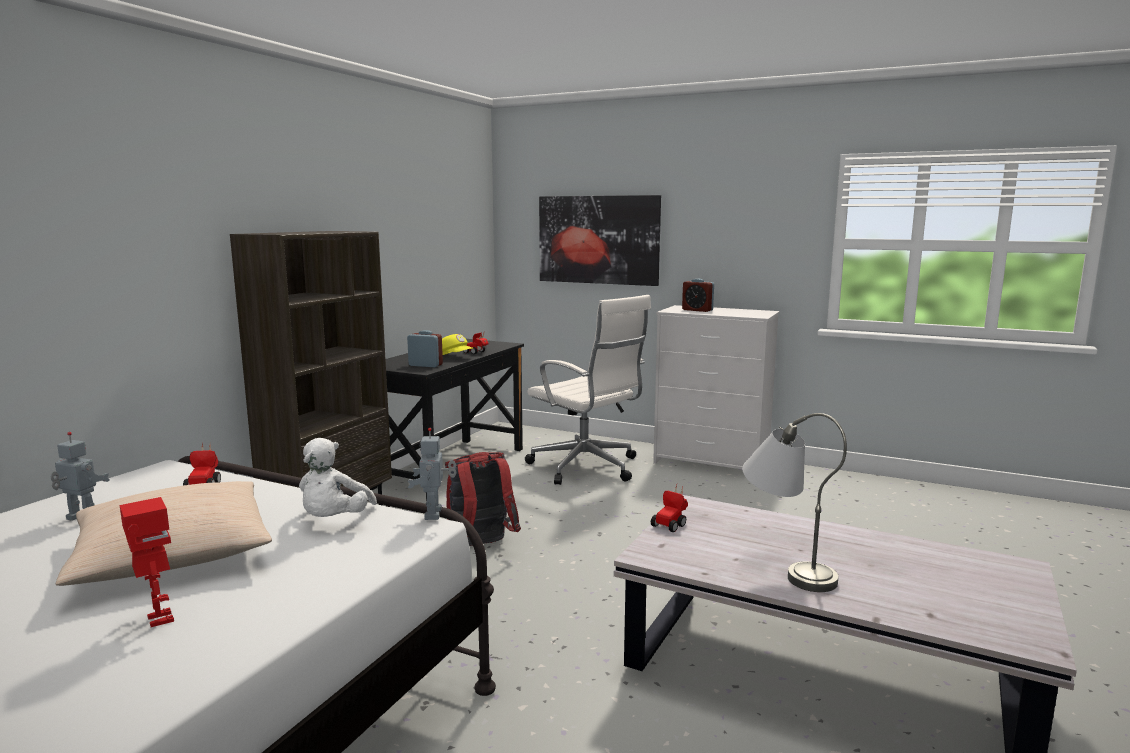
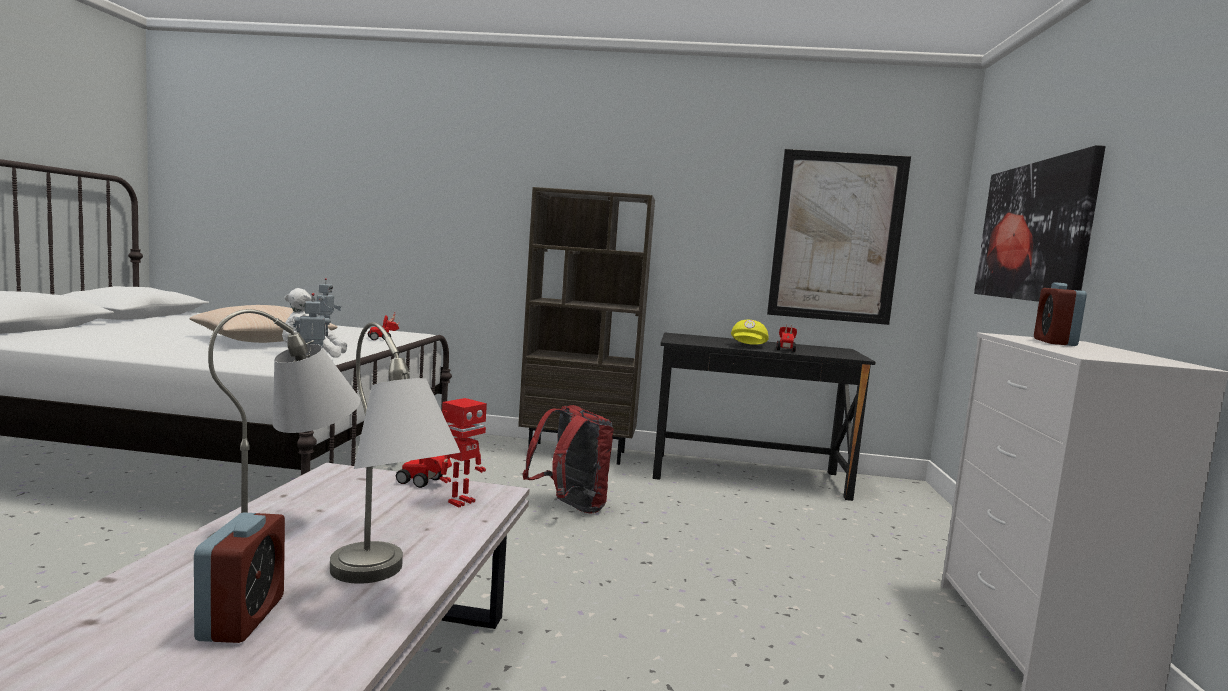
camera: 70 degrees right, 5 degrees down
(158, 619) = (171, 343): toy robot -> toy robot (460, 502)
(425, 365) = (699, 341): alarm clock -> alarm clock (242, 618)
(442, 248) = (837, 237): none -> picture
(587, 467) = (849, 540): white office chair -> none
(852, 538) = (386, 586): none -> grey table lamp

